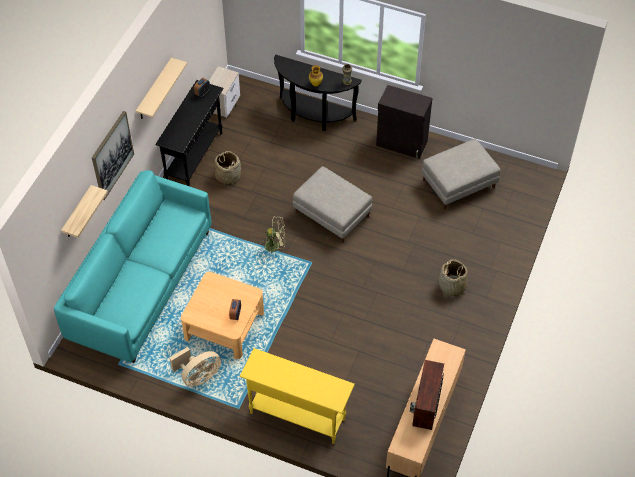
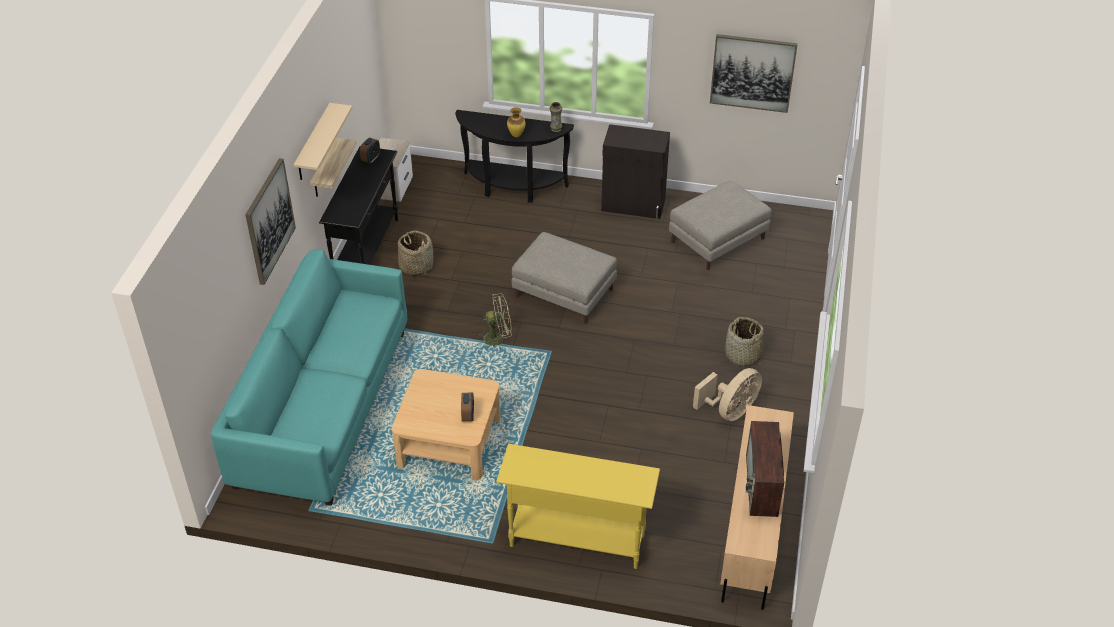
camera: 10 degrees left, 10 degrees down
(77, 213) = (232, 296): shelf -> shelf (324, 169)
(198, 376) = (426, 510): beige fan -> beige fan (730, 411)
(497, 66) = (752, 72): none -> picture

